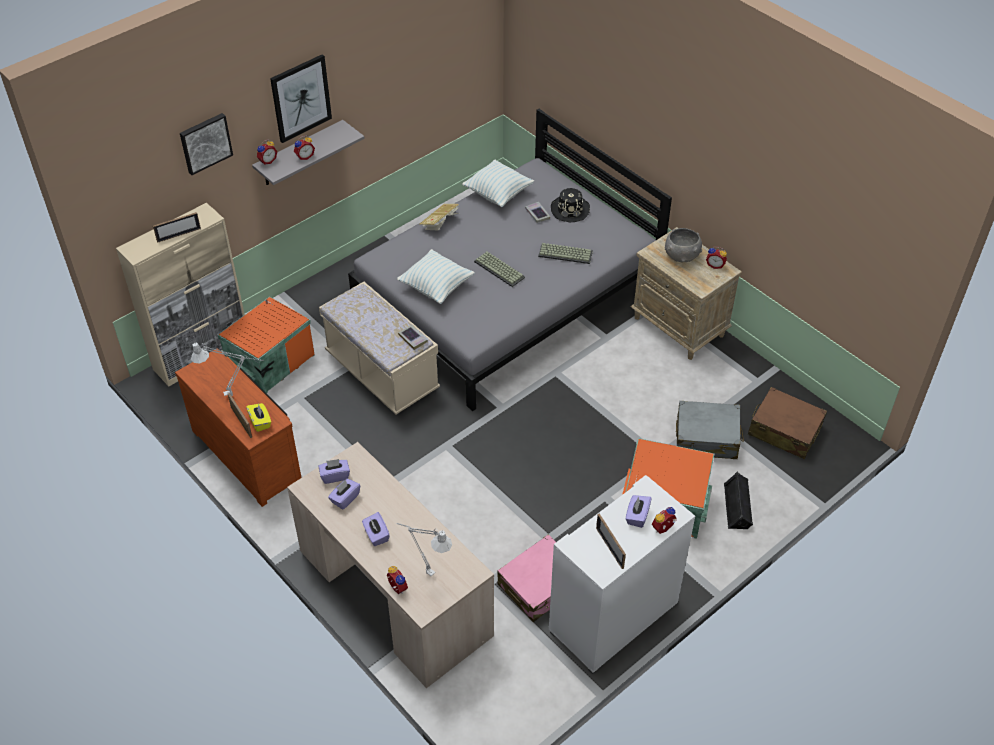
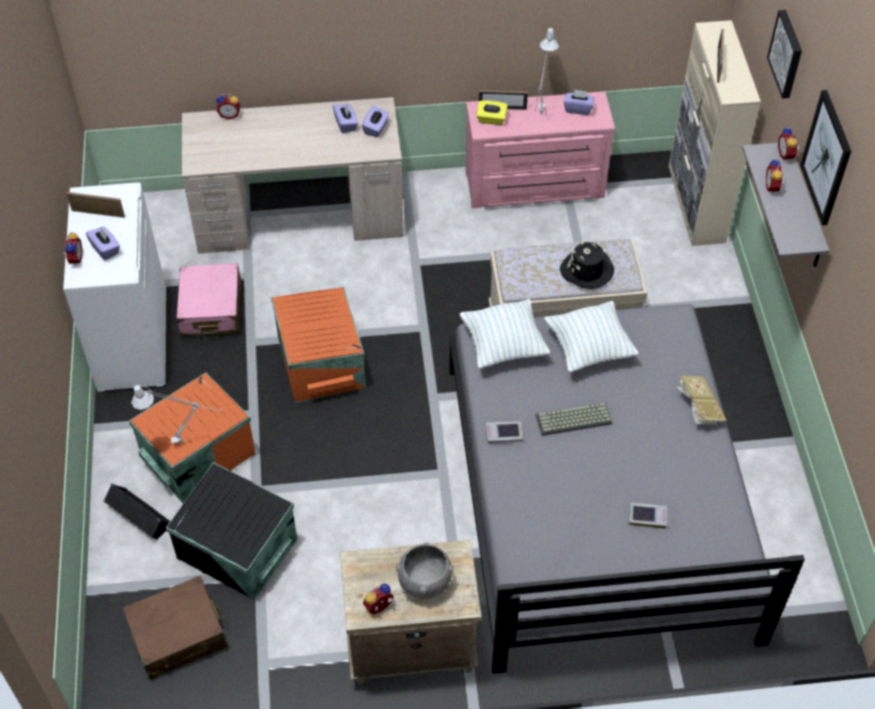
camera: 125 degrees right, 5 degrees up
(249, 453) = (535, 187): brown dresser -> pink dresser
(269, 360) = (649, 248): orange storage box -> orange storage box (322, 361)
(376, 535) = (290, 126): purple tissue box -> purple tissue box (578, 109)
(413, 339) = (520, 284): book -> book (503, 434)
(424, 570) = (229, 137): grey table lamp -> grey table lamp (186, 442)
(498, 194) = (717, 498): pillow -> pillow (503, 345)
(566, 253) = (550, 499): keyboard -> none
(570, 209) = (631, 558): black hat -> black hat (586, 270)
(707, 438) = (237, 551): grey suitcase -> black storage box

